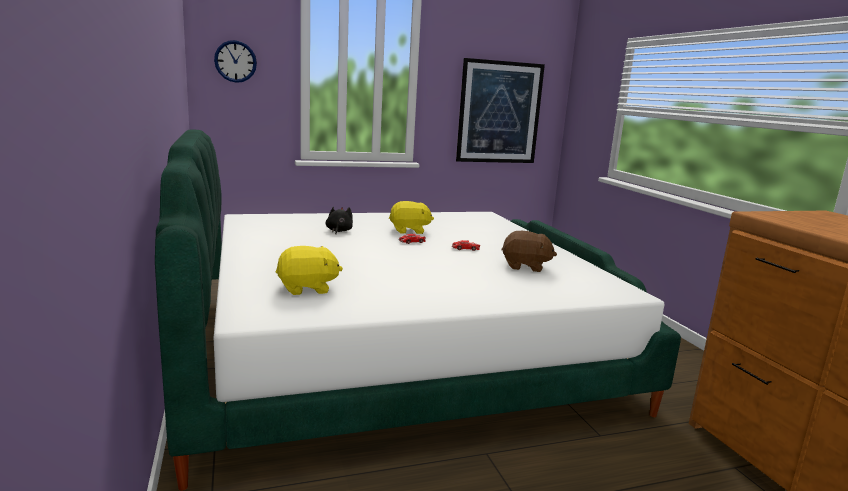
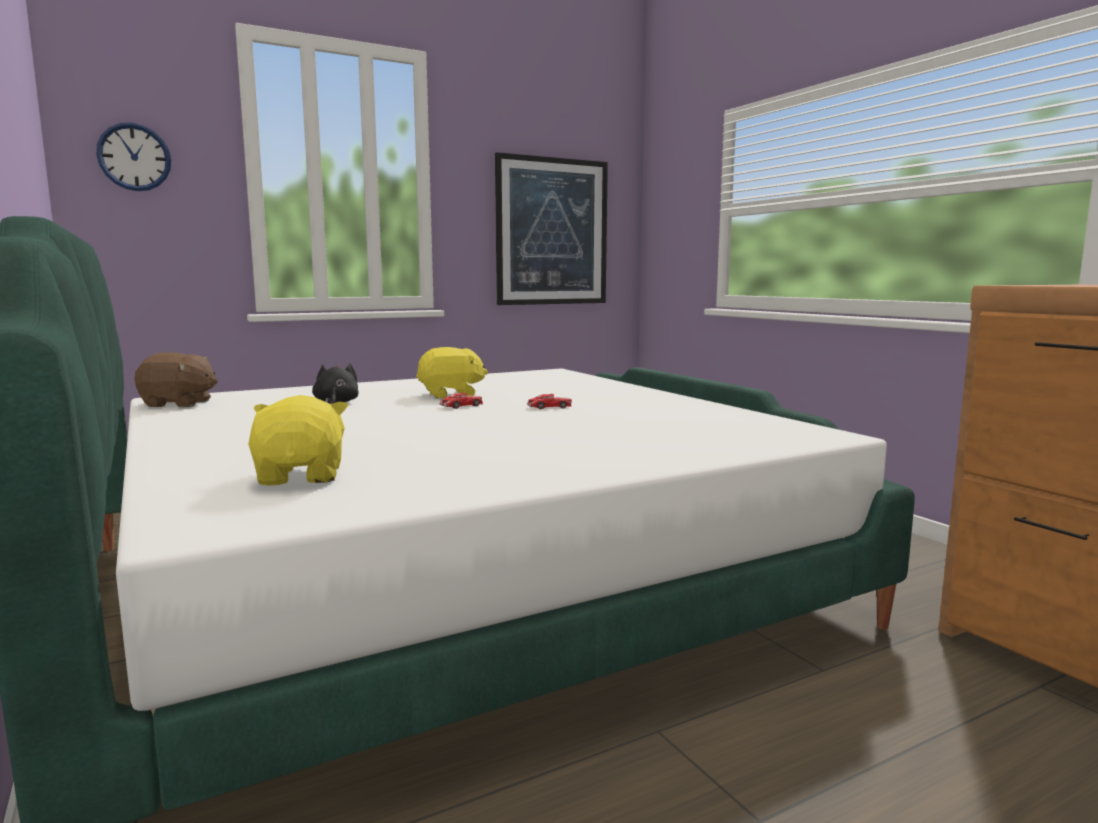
camera: 10 degrees left, 5 degrees down
(307, 288) = (302, 476): yellow plush toy -> yellow plush toy turned 75 degrees counterclockwise
(525, 266) = (654, 419): brown plush toy -> brown plush toy (178, 404)

